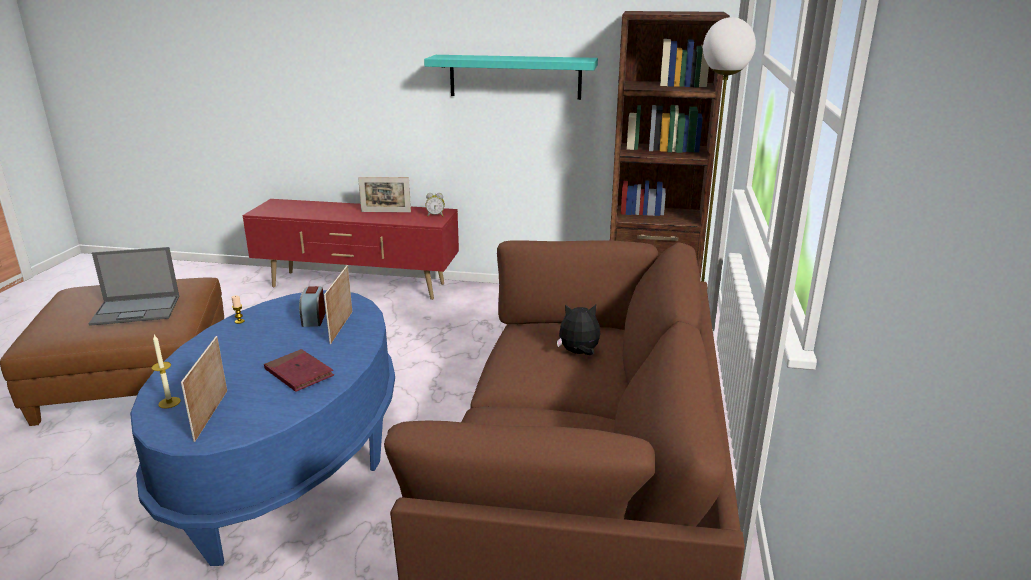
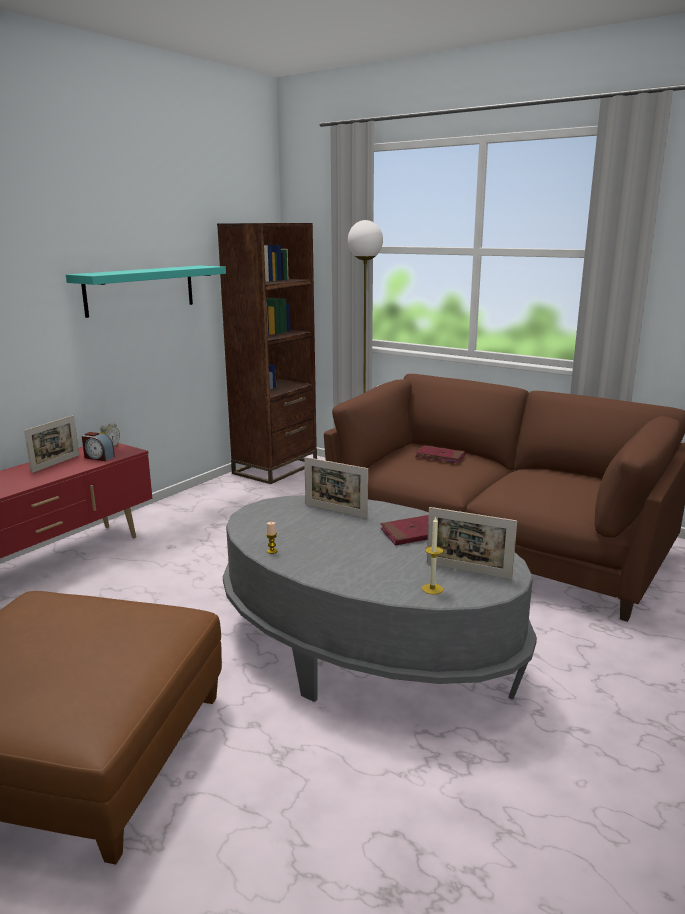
camera: 65 degrees left, 5 degrees down
(137, 310) = (101, 633): laptop -> none
(287, 457) = (366, 648): blue coffee table -> grey coffee table
(313, 319) = (305, 519): alarm clock -> alarm clock (98, 457)
(579, 353) = (440, 457): plush toy -> red book

